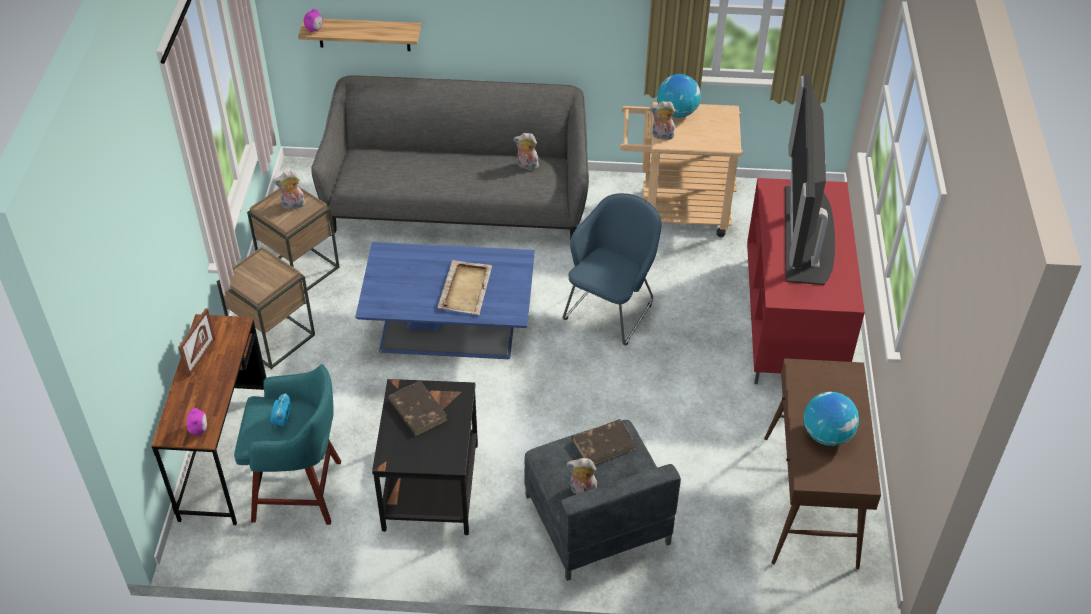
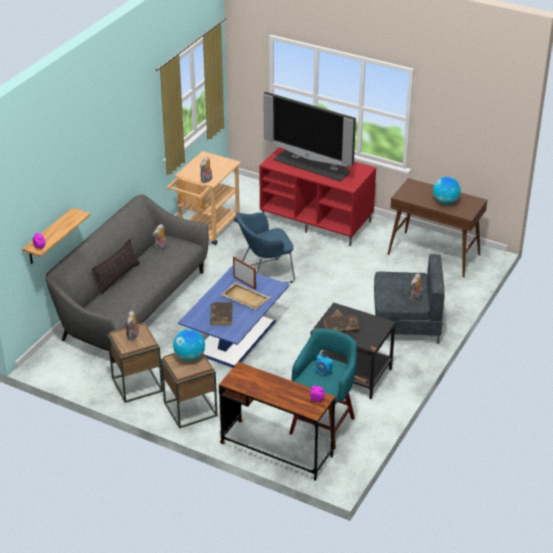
camera: 65 degrees left, 10 degrees down
(201, 357) = (258, 388): picture frame -> picture frame (244, 282)
(436, 152) = (118, 277): none -> pillow
(604, 444) = (389, 282): brown book -> brown book (221, 315)
(611, 309) = (264, 274): blue armchair -> blue armchair turned 75 degrees counterclockwise
(677, 112) = (191, 170): globe -> globe (189, 357)

